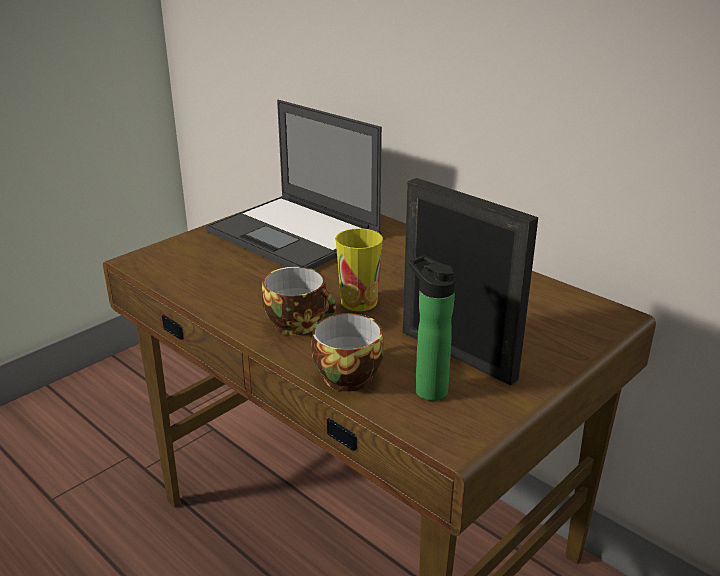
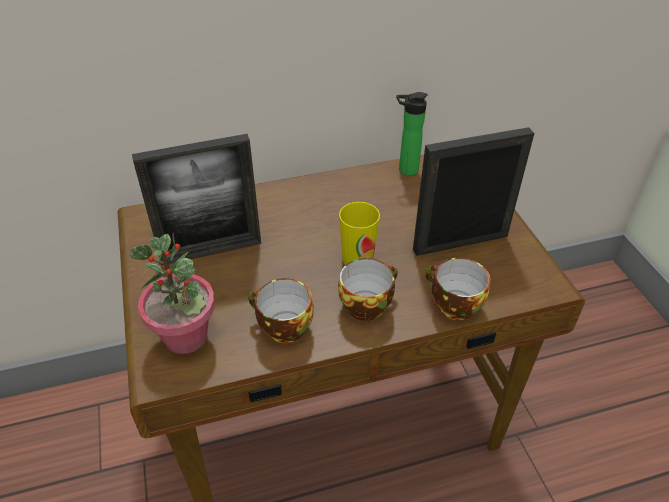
camera: 60 degrees left, 15 degrees up
(186, 256) = (186, 337): none -> potted plant
(230, 292) = (282, 328): none -> cup
(295, 234) = (211, 251): laptop -> picture frame
(427, 389) = (491, 273): bottle -> bottle (405, 170)

